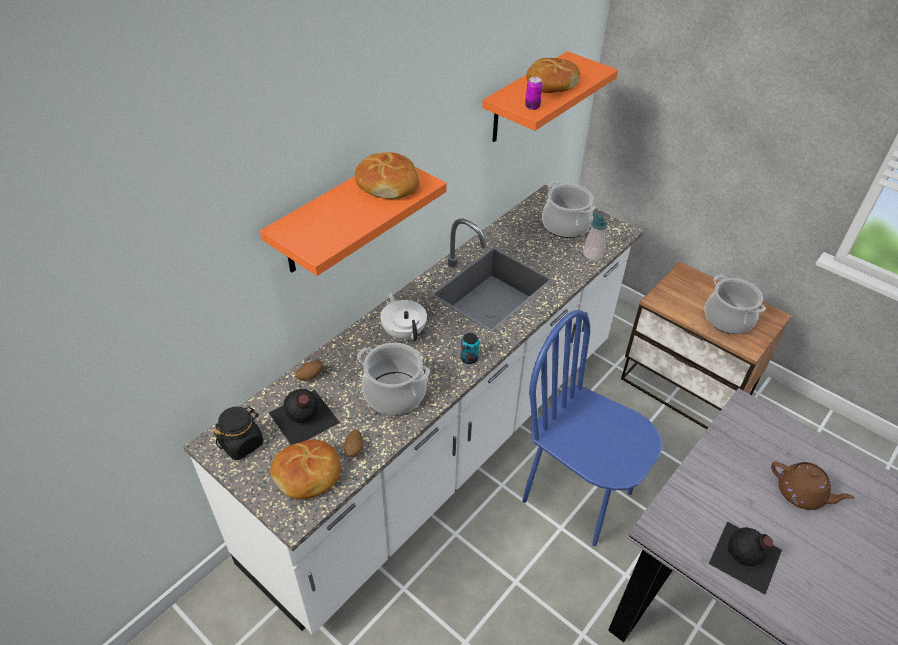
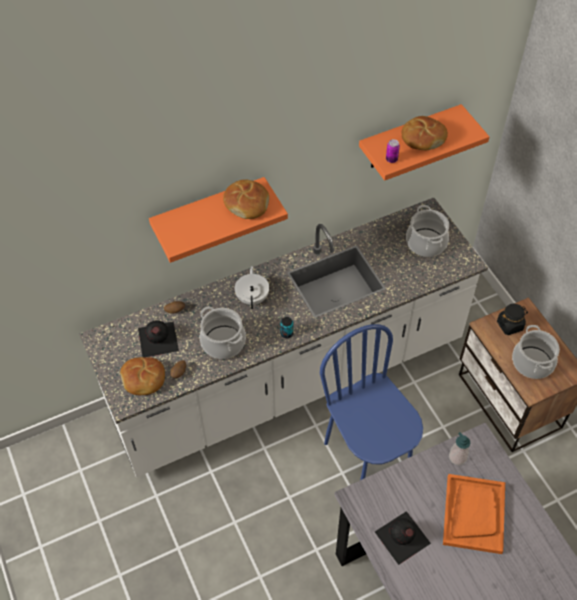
camera: 25 degrees right, 10 degrees up
(242, 443) = (113, 343): black jar -> black jar (510, 325)
(592, 254) = (431, 276): soap dispenser -> soap dispenser (457, 457)
(801, 494) = (473, 514): brown teapot -> orange tray

